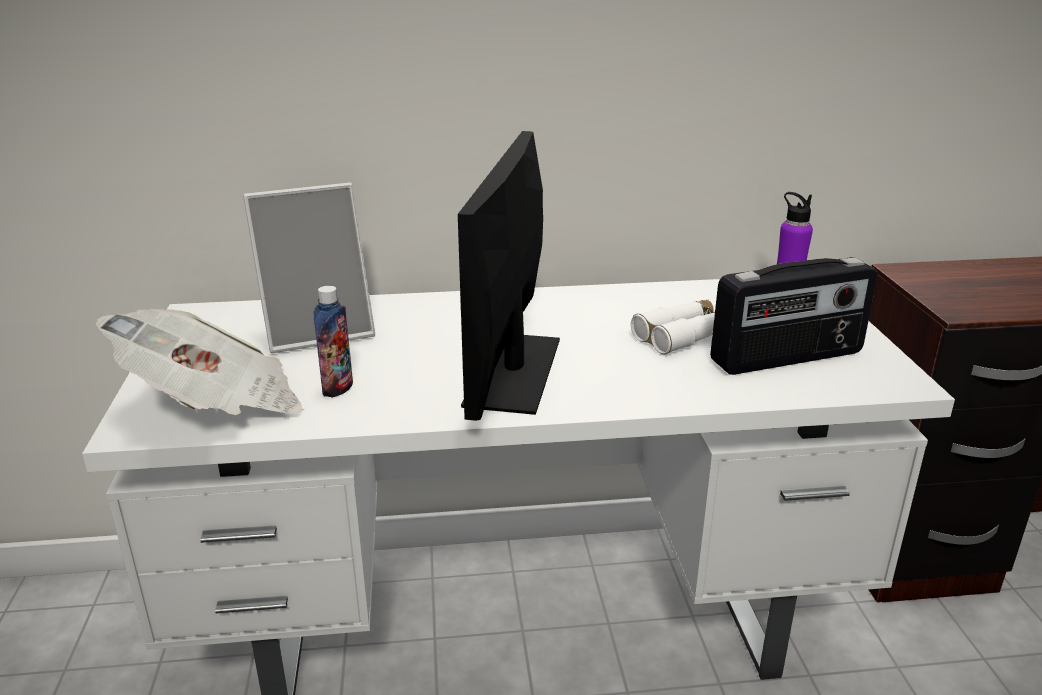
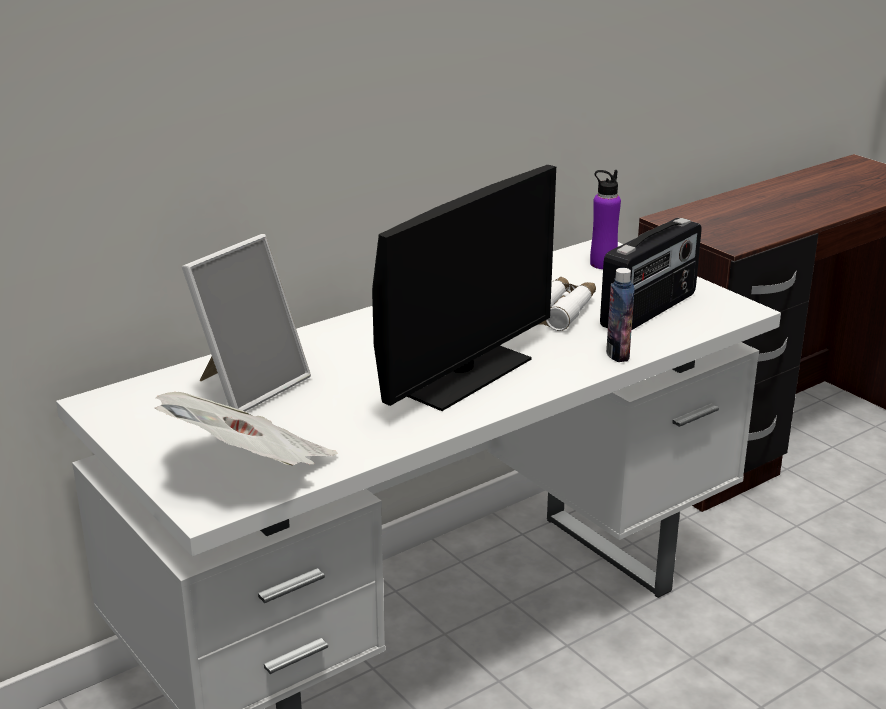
camera: 30 degrees left, 0 degrees up
(338, 388) = (337, 426): bottle -> bottle (617, 354)
(513, 371) = (463, 374): monitor -> monitor turned 120 degrees counterclockwise

